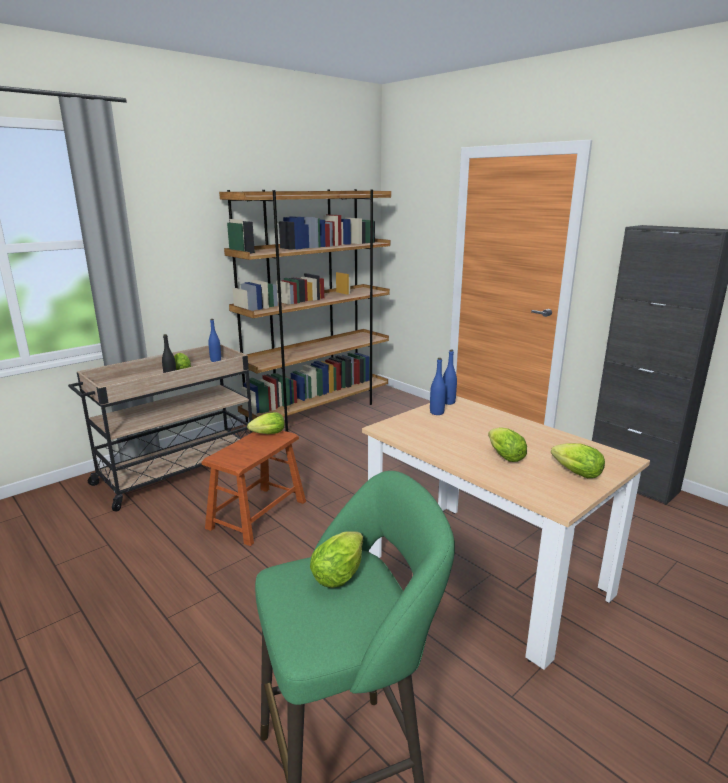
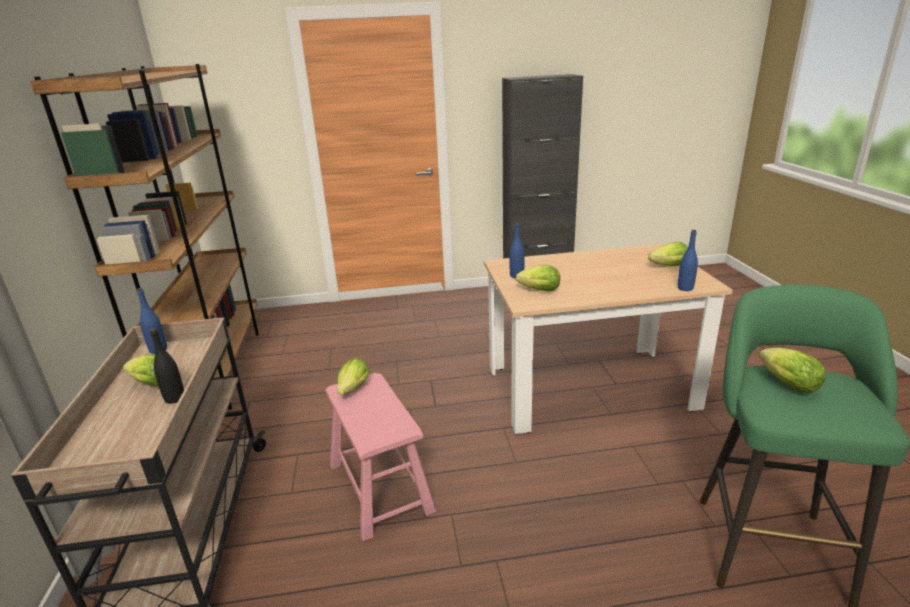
camera: 55 degrees left, 5 degrees up
(257, 514) = (380, 487): brown stool -> pink stool
(448, 402) = (500, 266): blue bottle -> blue bottle (685, 288)
(503, 456) = (622, 278): lettuce -> lettuce (537, 290)

